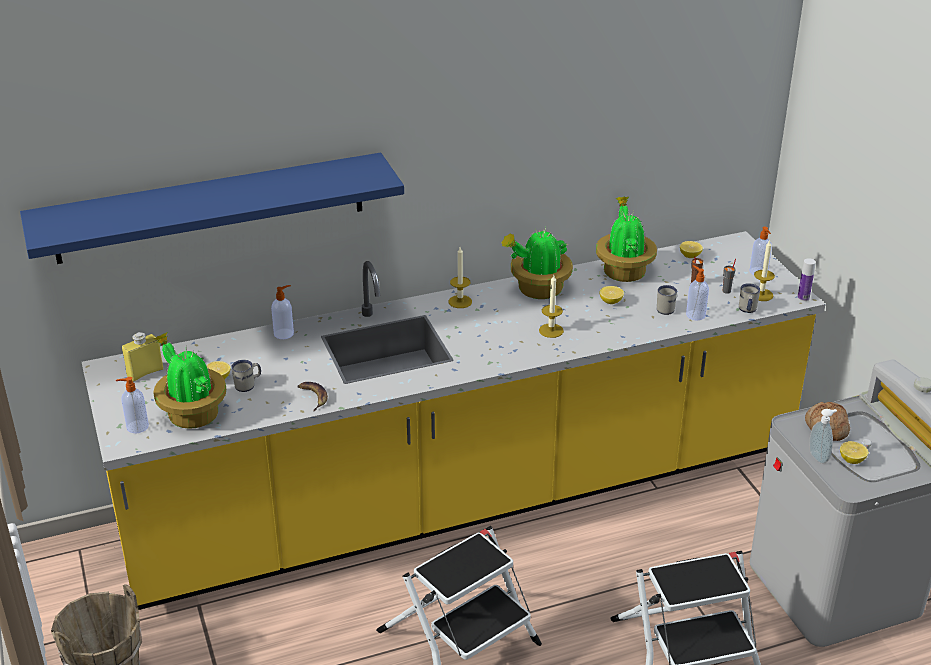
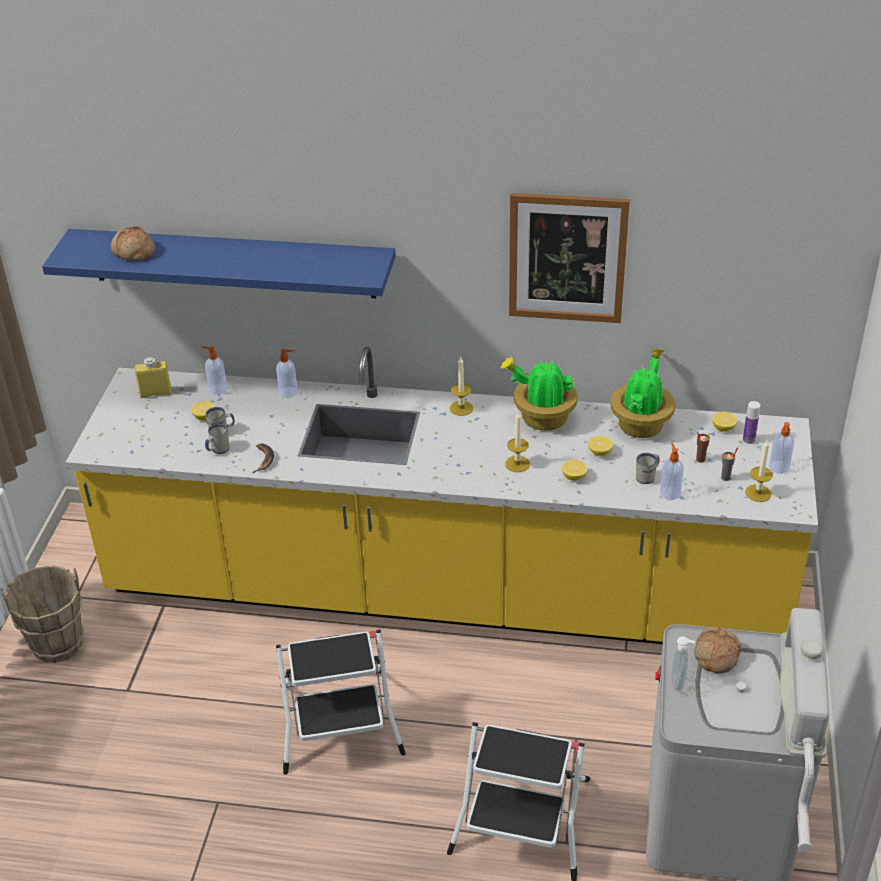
camera: 30 degrees right, 5 degrees up
(119, 214) = (133, 252): none -> bread
(136, 427) = (111, 440): soap dispenser -> soap dispenser (217, 389)
(192, 414) = (159, 442): potted plant -> none
(542, 126) = (567, 258): none -> picture
(747, 310) = (727, 505): white mug -> white mug (217, 450)
(803, 298) = (800, 511): bottle -> bottle (748, 440)
(851, 460) = (711, 698): lemon -> lemon (574, 477)

